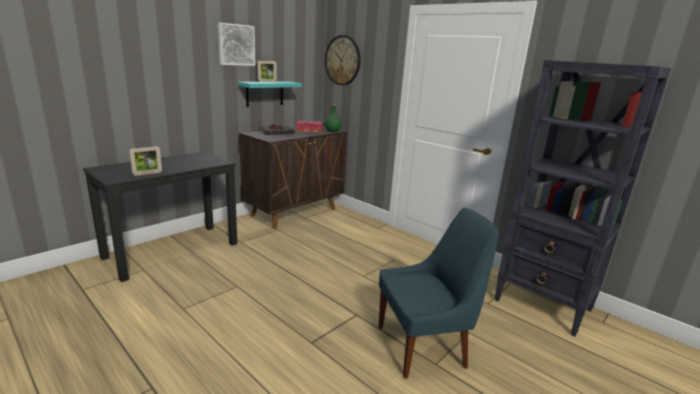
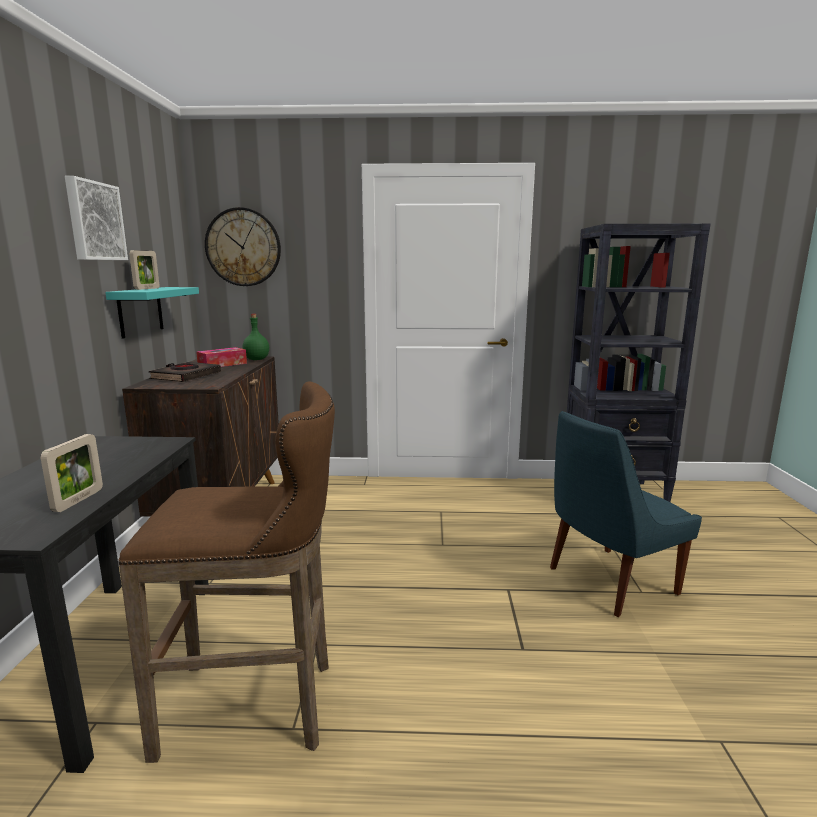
camera: 40 degrees left, 5 degrees down
(186, 294) = (257, 706): none -> brown stool
(424, 346) = (608, 582): blue chair -> blue chair turned 150 degrees counterclockwise

